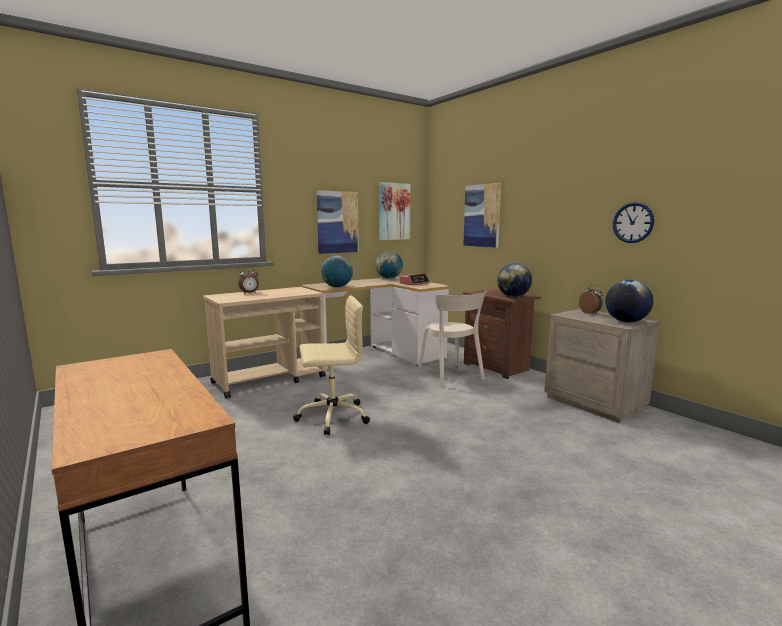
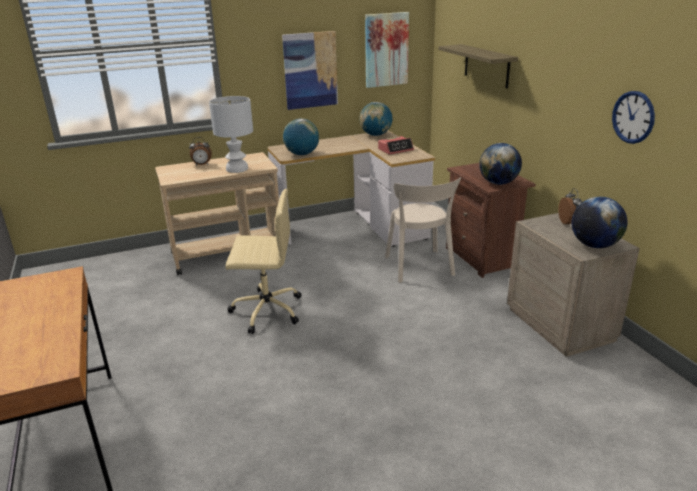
camera: 15 degrees right, 15 degrees up
(286, 294) = (237, 169): none -> white table lamp
(482, 215) = (486, 65): picture -> shelf

